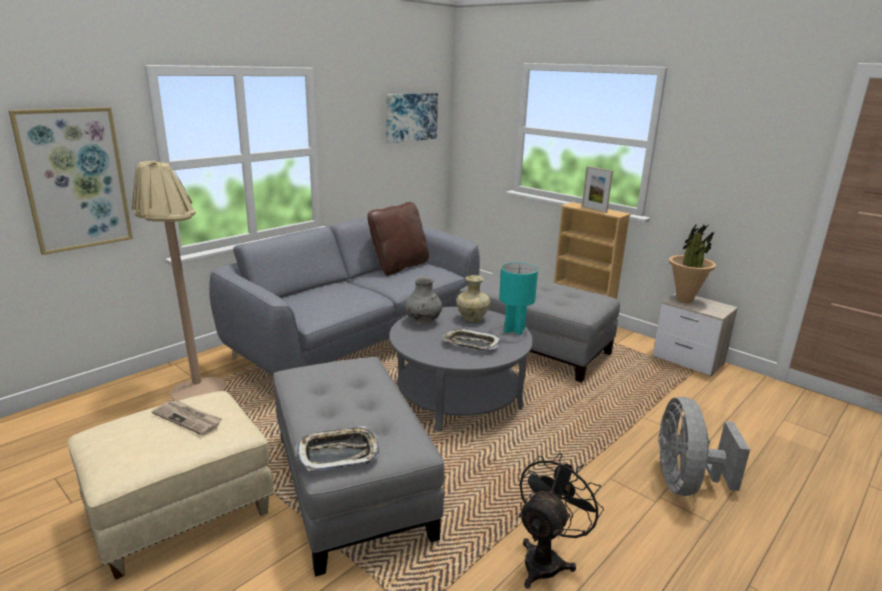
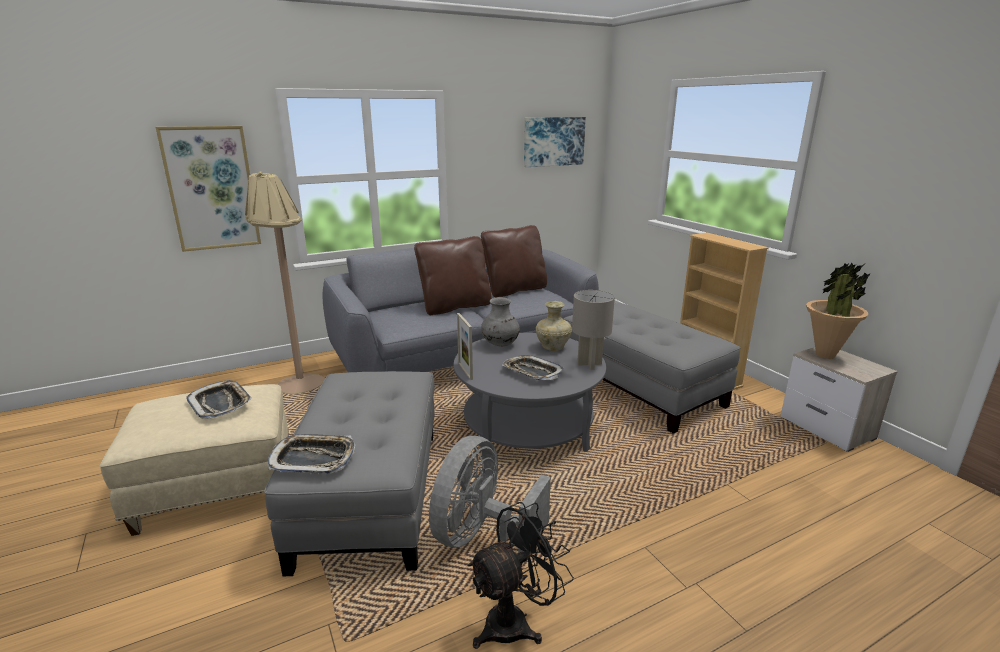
camera: 20 degrees right, 0 degrees up
(188, 418) = (220, 403): newspaper -> tray
(354, 289) = (455, 307): none -> brown pillow
(514, 330) = (589, 364): turquoise table lamp -> grey table lamp
(594, 209) = (725, 241): picture frame -> picture frame (465, 371)
(685, 483) = (739, 574): grey fan -> grey fan (481, 535)

